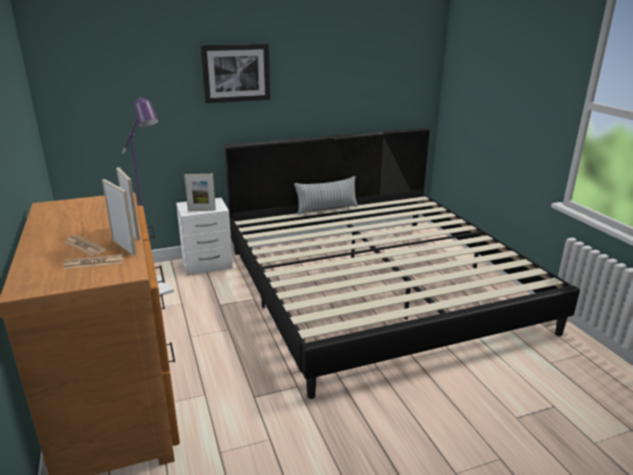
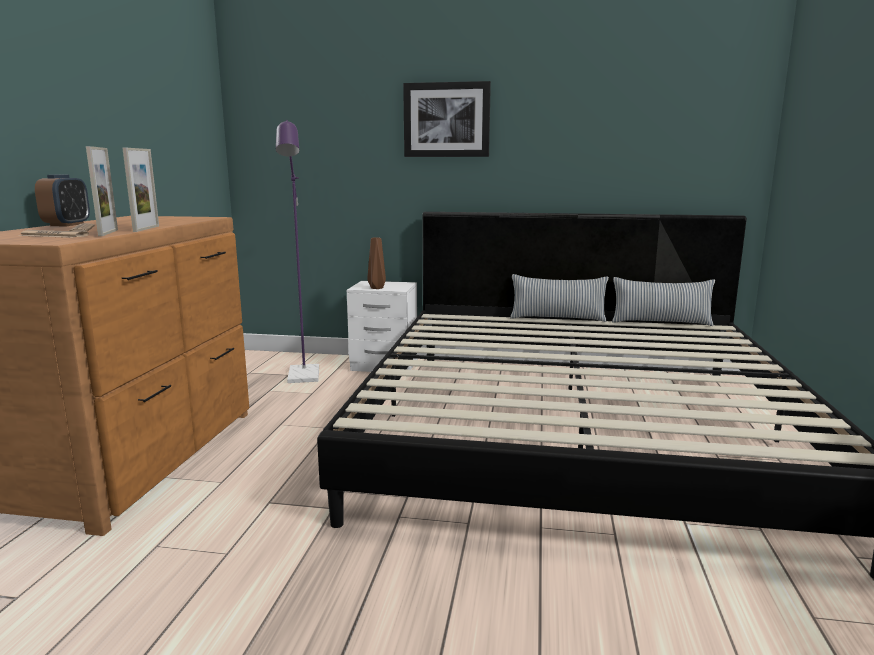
camera: 30 degrees right, 10 degrees down
(38, 237) = (67, 225): none -> alarm clock
(201, 210) = (376, 288): picture frame -> brown vase
(387, 201) = (660, 322): none -> pillow

